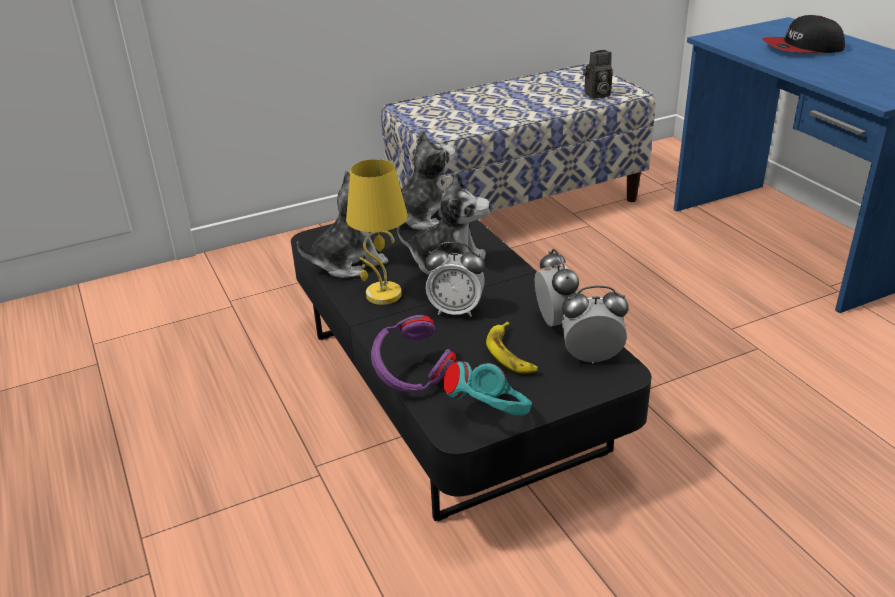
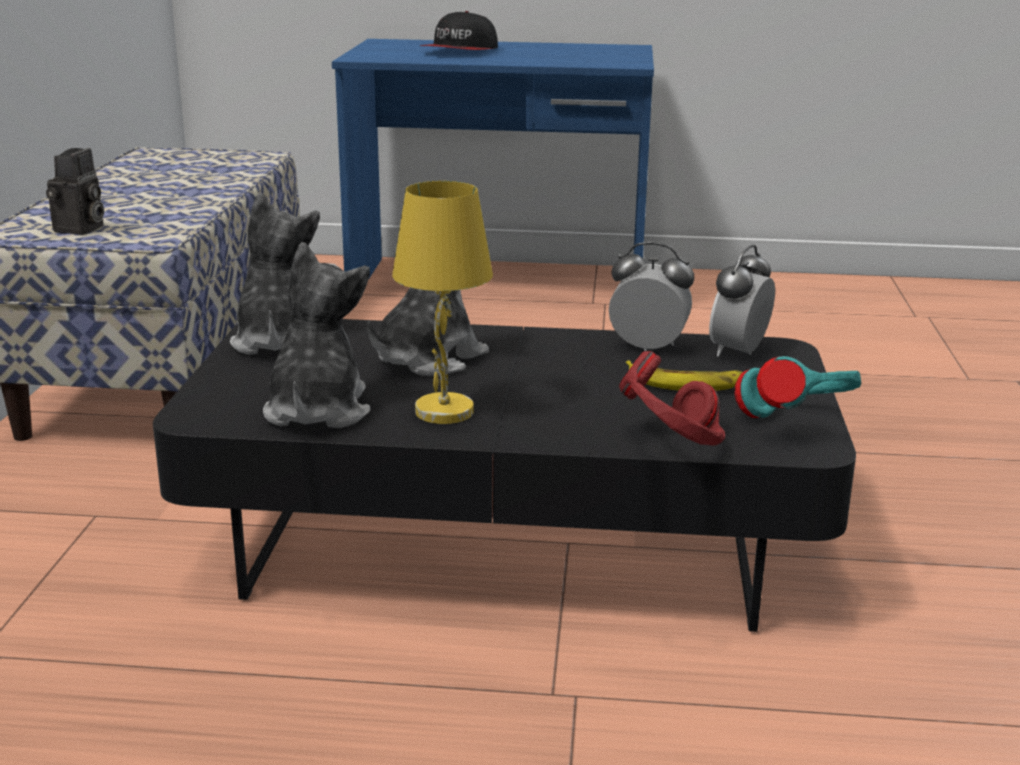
camera: 60 degrees left, 10 degrees down
(412, 378) = (673, 444): purple headphones -> red headphones
(456, 310) = (549, 384): alarm clock -> none
(596, 95) = (234, 165): camera -> camera (80, 229)

